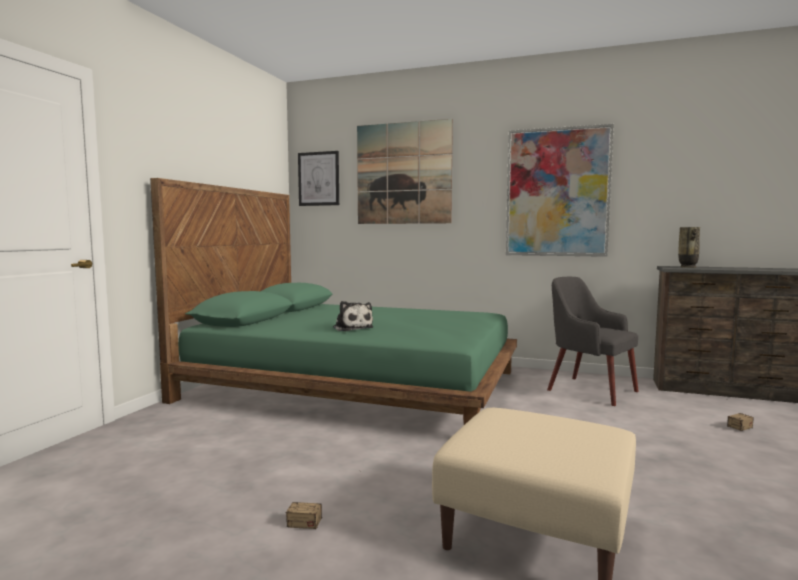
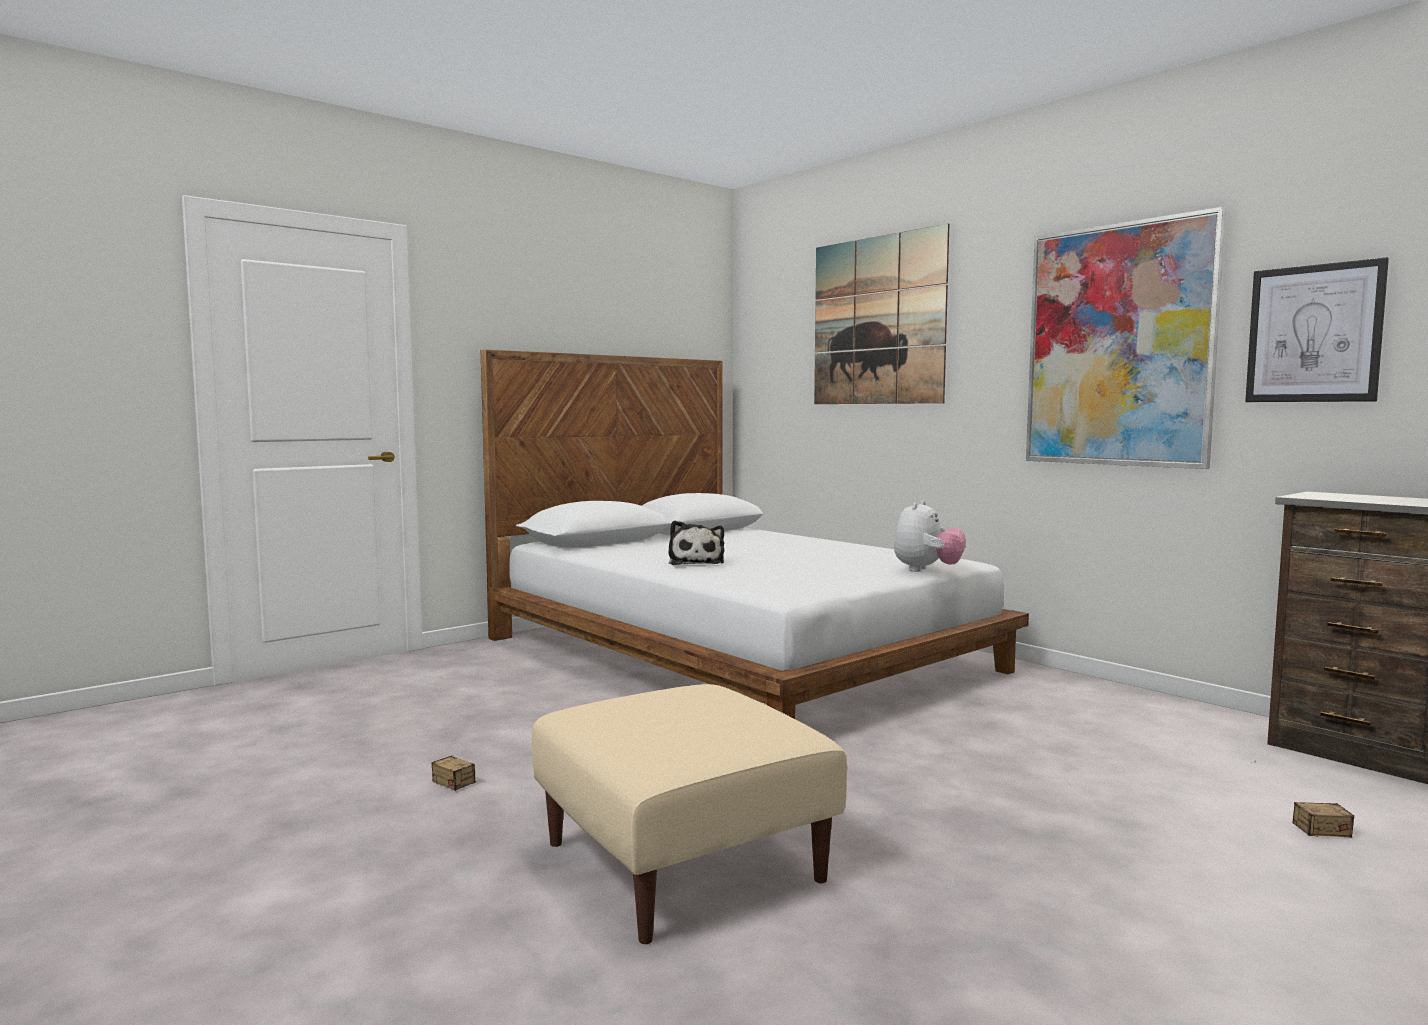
camera: 30 degrees right, 0 degrees up
(319, 179) = (767, 334): picture -> picture (1314, 334)
(357, 385) = (739, 654): green bed -> white bed
(487, 320) = (927, 570): none -> plush toy
(590, 390) = (1115, 720): grey armchair -> none
(687, 267) = (1351, 497): vase -> none

